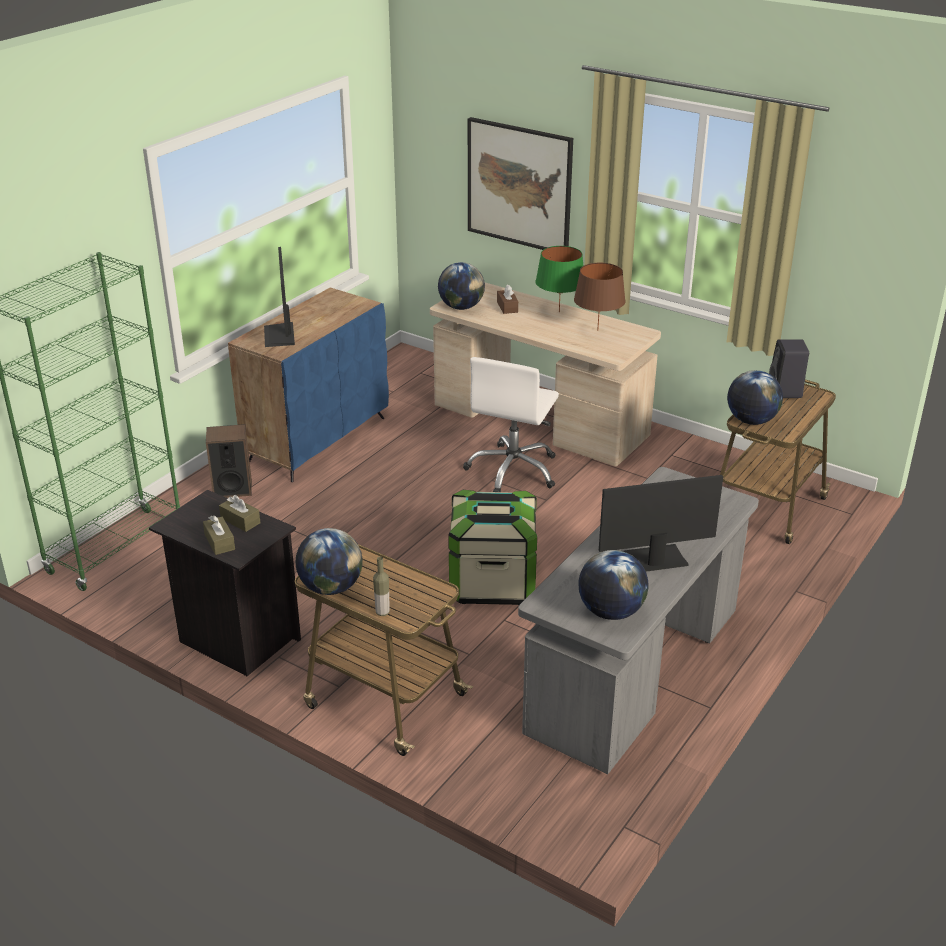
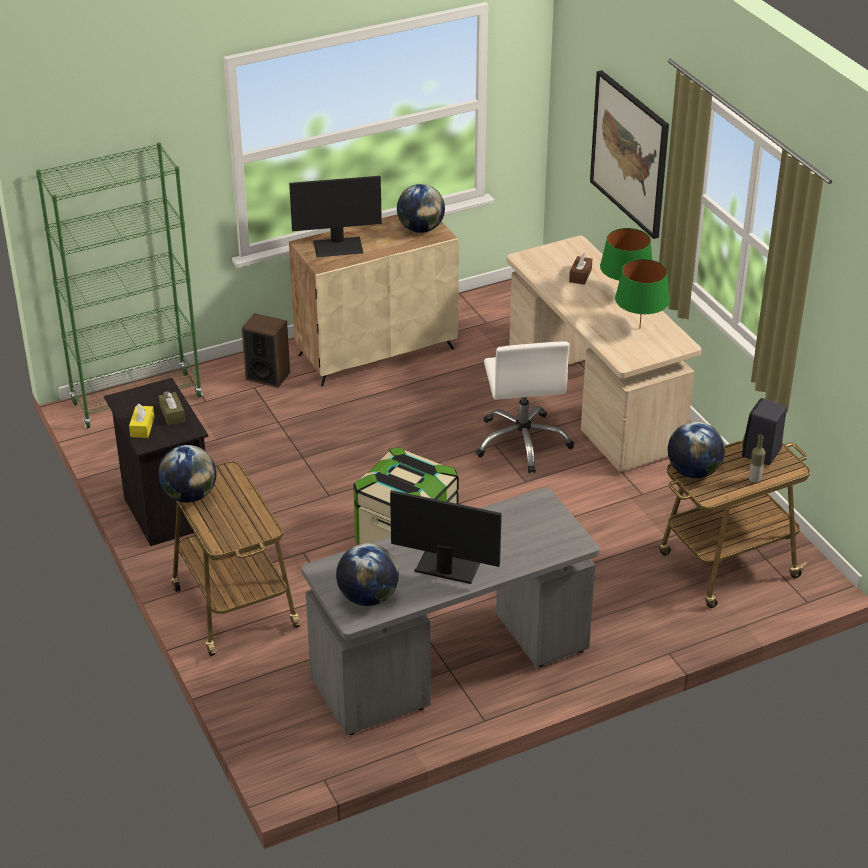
camera: 30 degrees right, 5 degrees up
(219, 542) = (142, 427): brown tissue box -> yellow tissue box
(280, 335) = (338, 247): monitor -> monitor turned 120 degrees counterclockwise
(317, 439) = (377, 351): blue cabinet -> beige cabinet
(382, 612) = (208, 530): bottle -> bottle (754, 480)
(461, 307) = (537, 262): globe -> globe (421, 229)
(513, 470) = (523, 442): white office chair -> white office chair turned 60 degrees counterclockwise
(597, 330) = (639, 328): brown table lamp -> green table lamp

